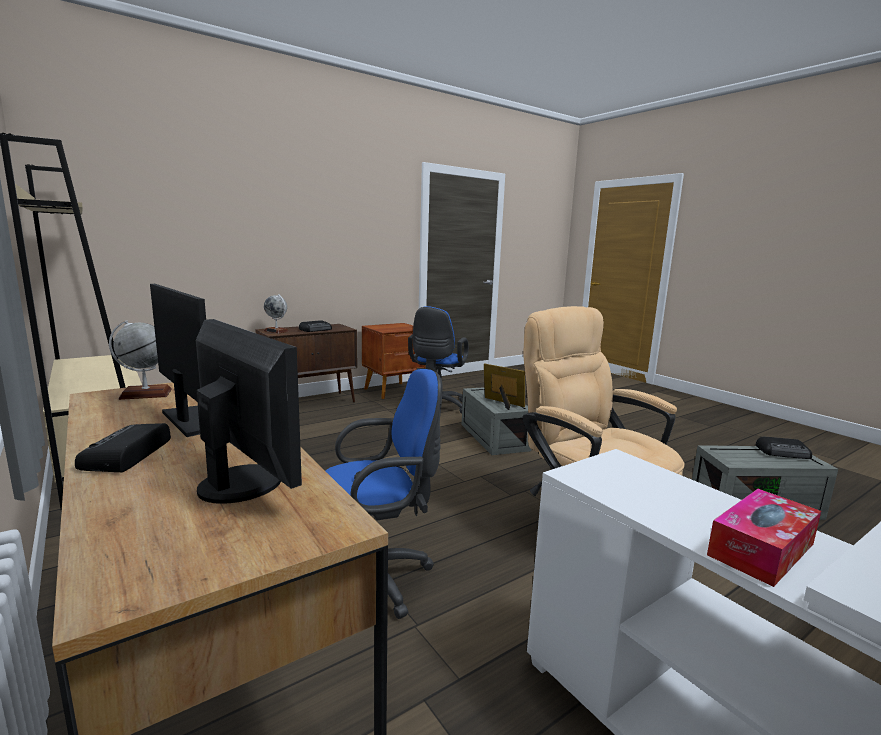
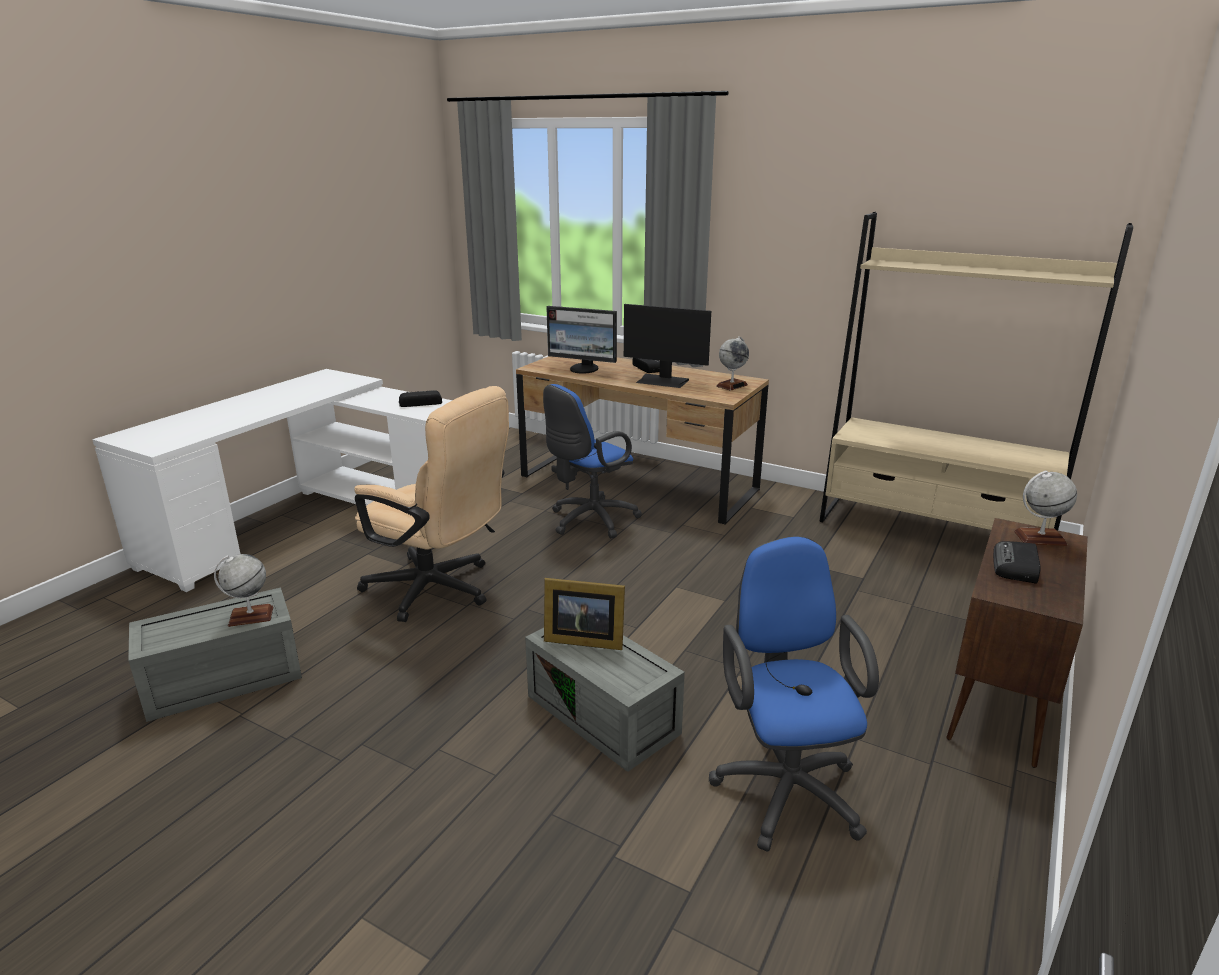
camera: 155 degrees right, 10 degrees up
(393, 391) = (971, 840): brown nightstand -> none
(732, 452) = (250, 616): none -> globe
(761, 549) = (382, 395): tissue box -> none
(784, 452) = (170, 636): radio -> radio (419, 402)

